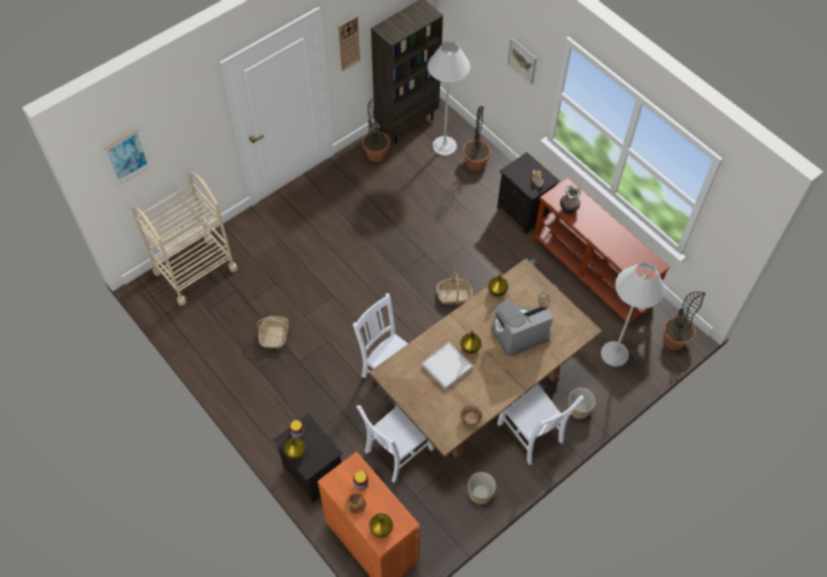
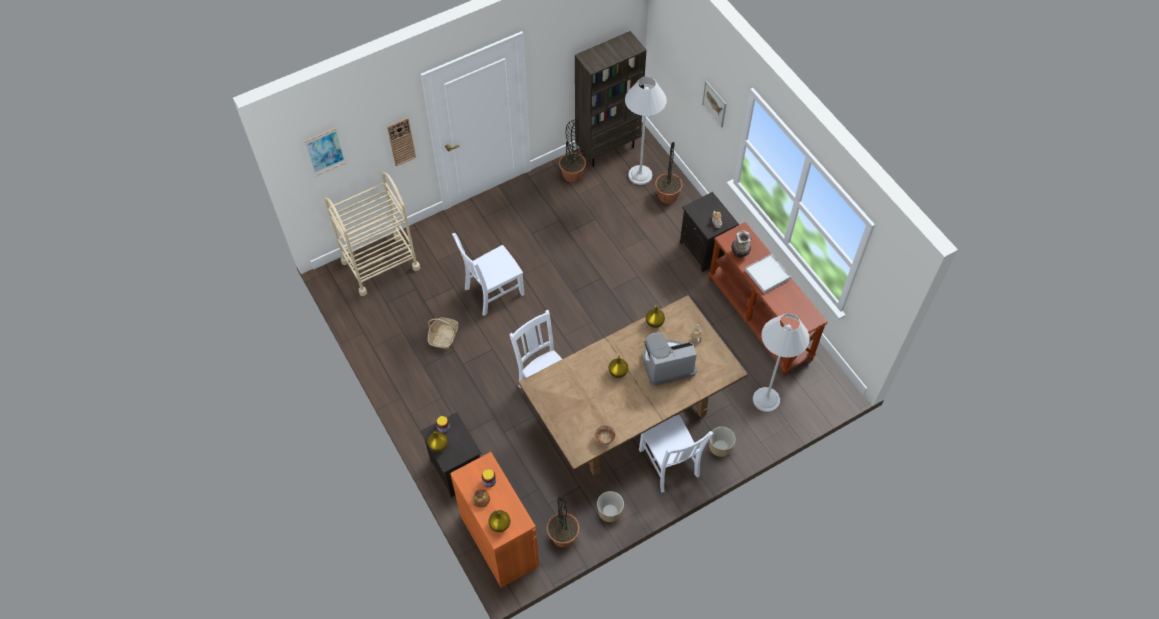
camera: 10 degrees right, 0 degrees up
(349, 43) = (551, 66): wall clock -> wall clock (401, 141)
(397, 451) = (539, 461): white chair -> white chair (492, 292)
(446, 366) = (592, 386): white tray -> white tray (767, 274)
(454, 295) = (621, 321): basket -> none
(674, 340) = (828, 395): potted plant -> potted plant (563, 536)

